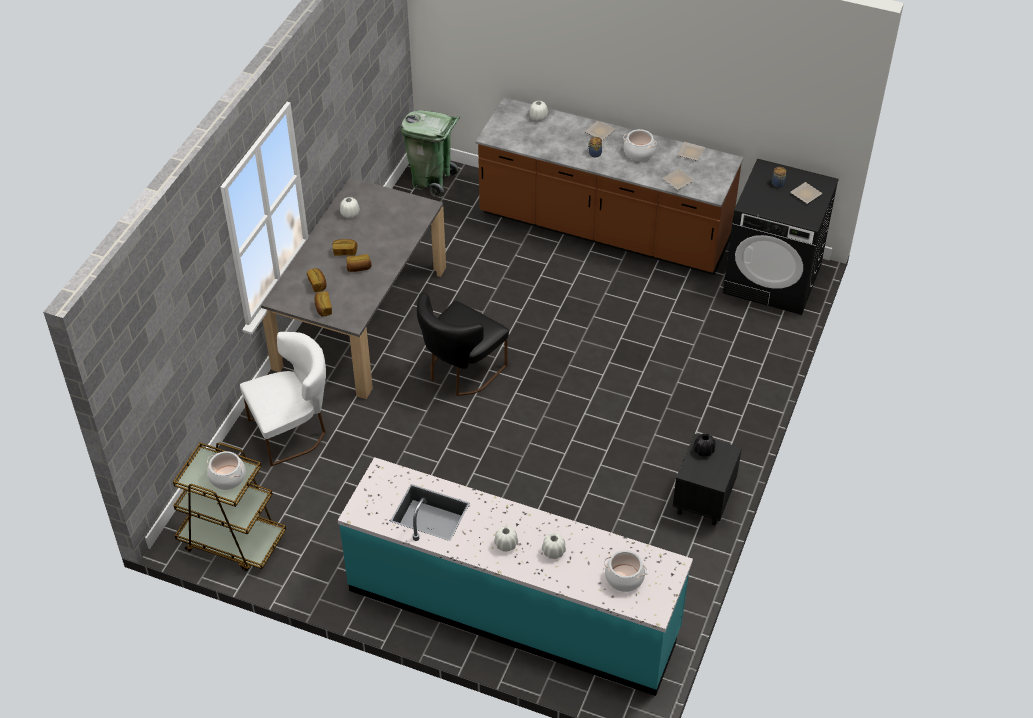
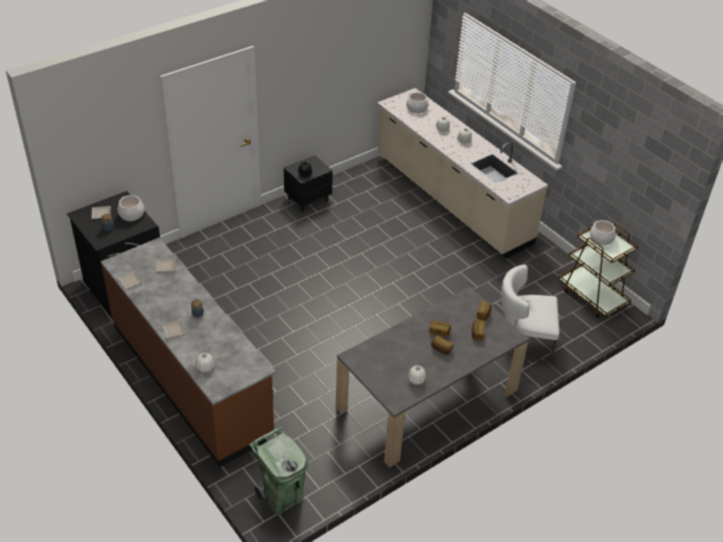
camera: 150 degrees left, 5 degrees down
(461, 372) = (385, 326): black chair -> none
(513, 610) = (451, 200): turquoise counter -> beige counter
(639, 152) = (166, 299): cooking pot -> cooking pot (131, 214)

